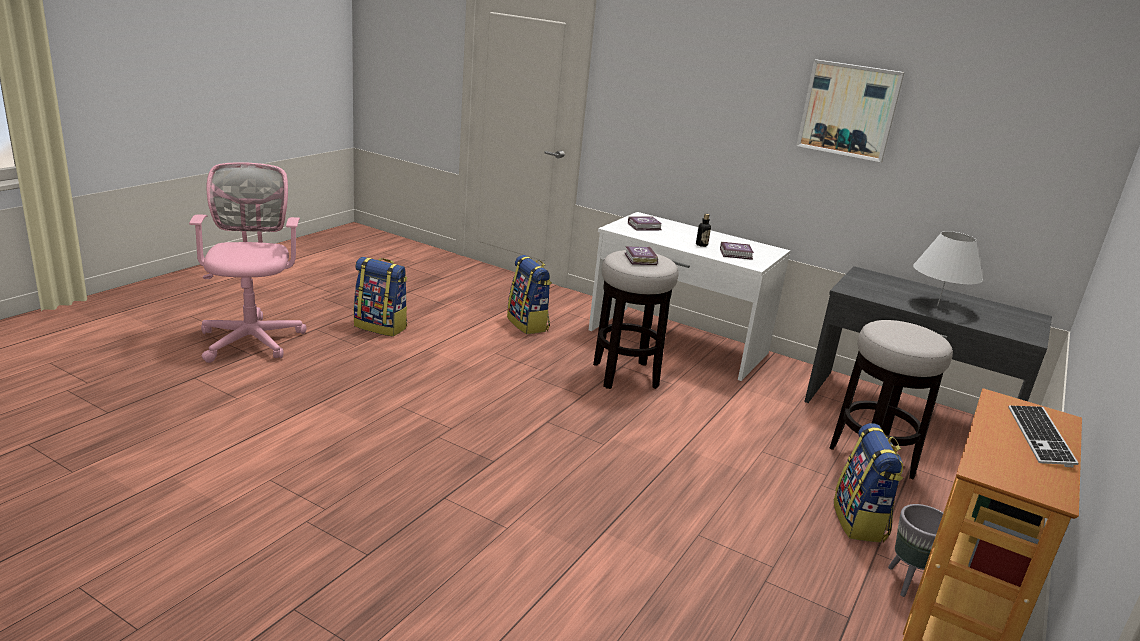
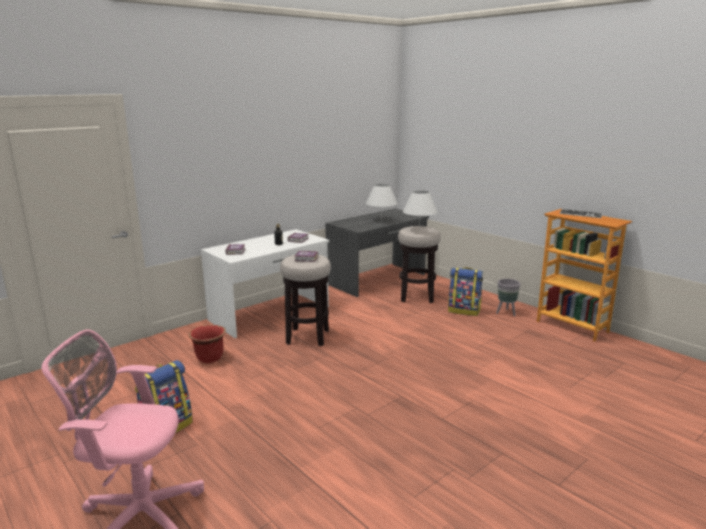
camera: 70 degrees left, 5 degrees down
(528, 324) = (210, 358): backpack -> red planter
(849, 110) = (303, 141): picture -> none
(900, 332) = (419, 230): none -> white table lamp

